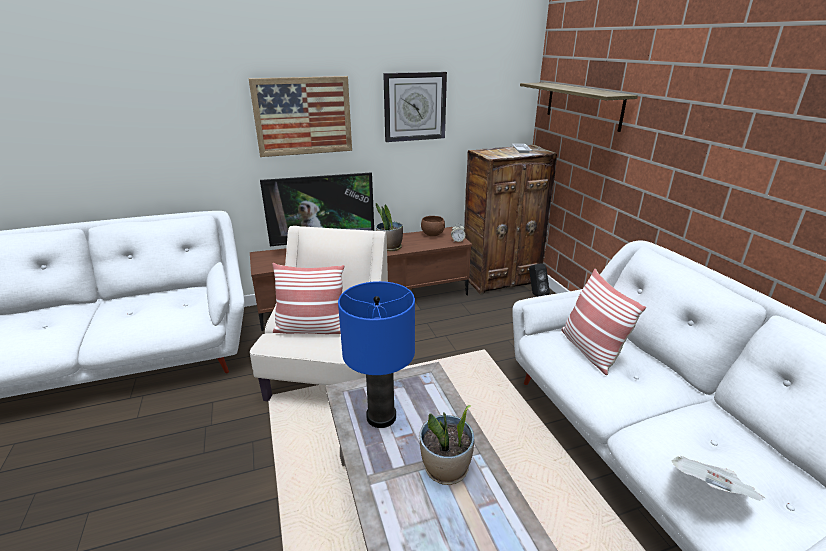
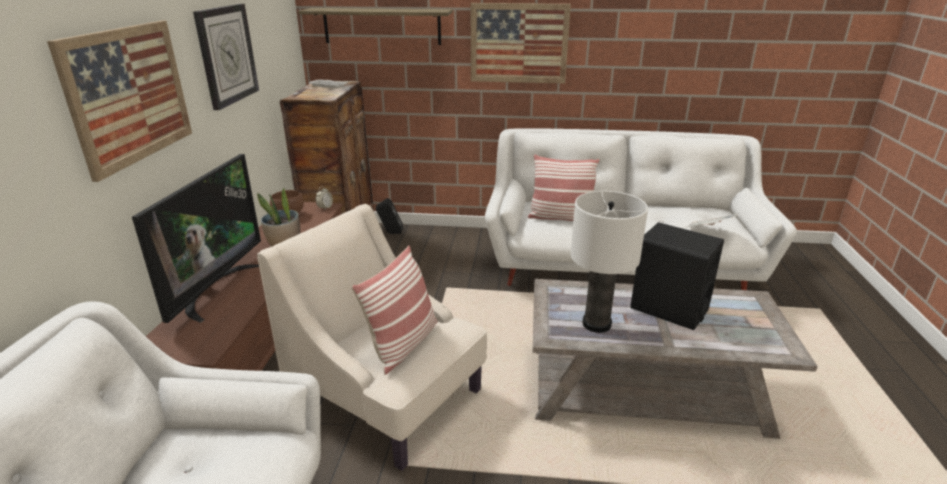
camera: 65 degrees left, 0 degrees up
(381, 416) = (596, 324): blue table lamp -> white table lamp
(446, 469) = (668, 309): potted plant -> black speaker
(690, 145) = (518, 43): none -> picture

